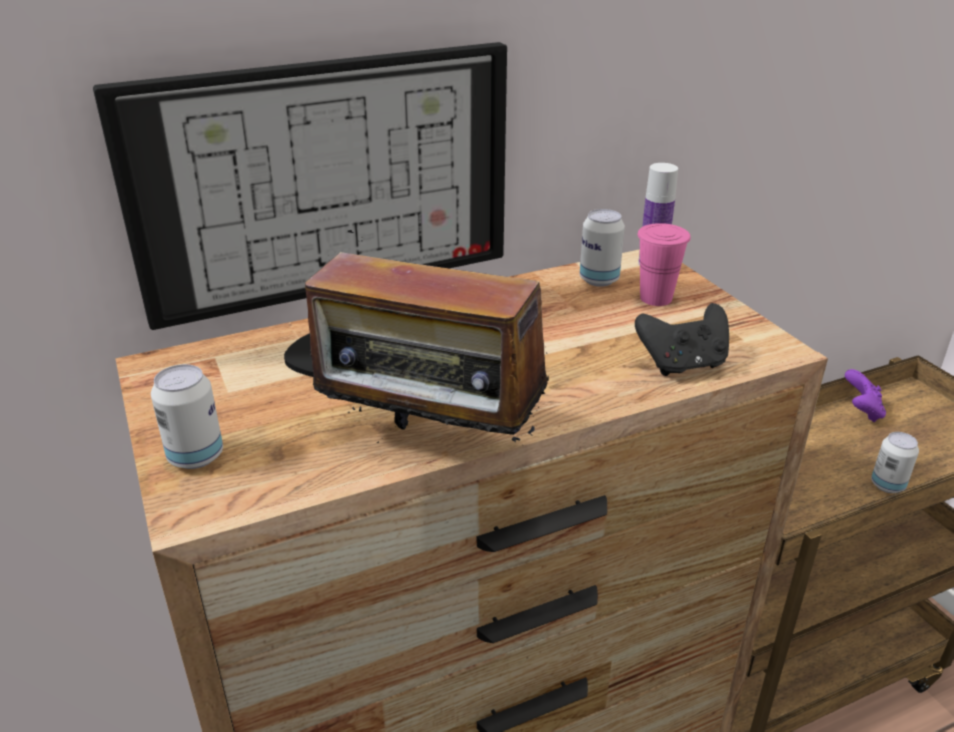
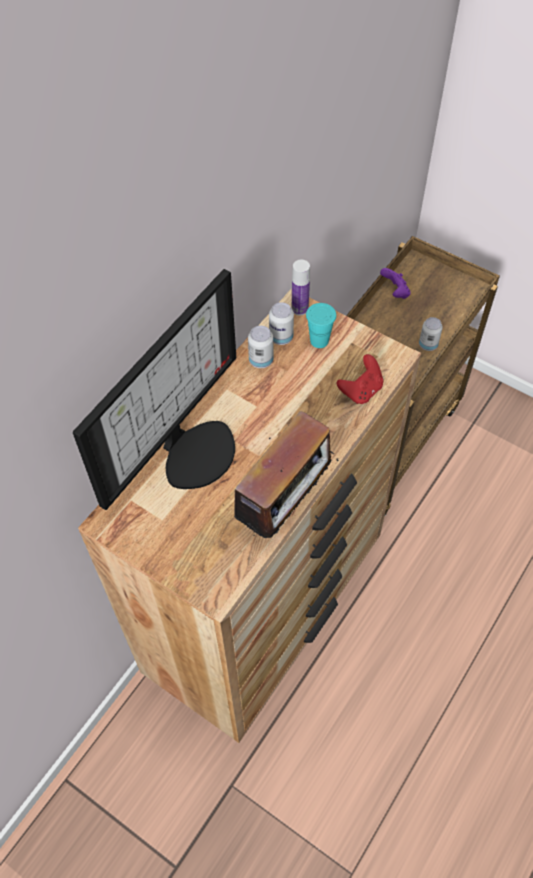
camera: 30 degrees left, 25 degrees up
(196, 456) = (188, 566): can -> can (261, 360)
(429, 445) = (285, 504): radio -> radio turned 45 degrees counterclockwise
(656, 298) = (319, 341): pink cup -> turquoise cup
(682, 365) = (361, 390): black game controller -> red game controller

